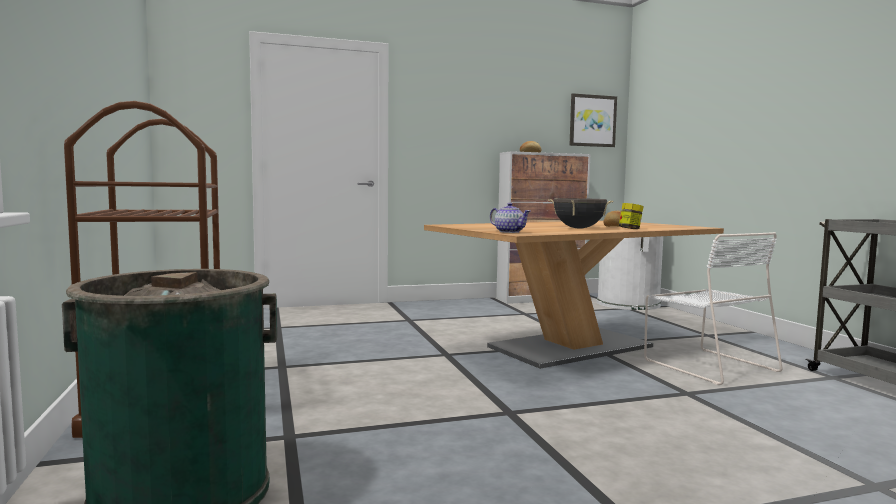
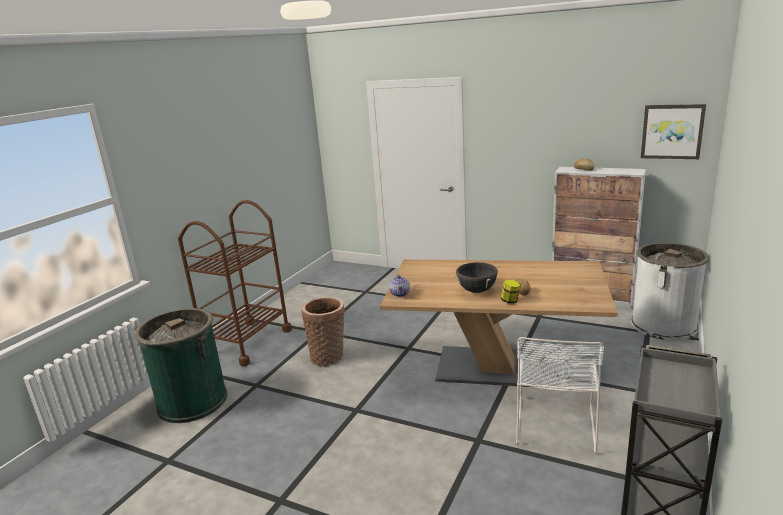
camera: 45 degrees right, 15 degrees up
(354, 382) = (329, 357): none -> basket

